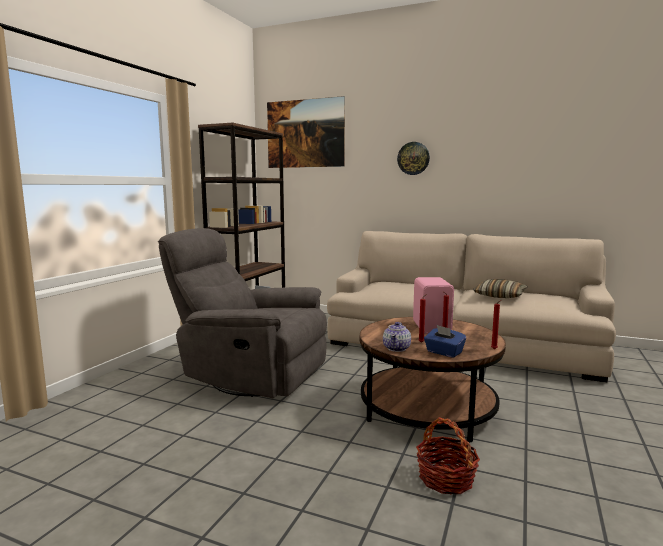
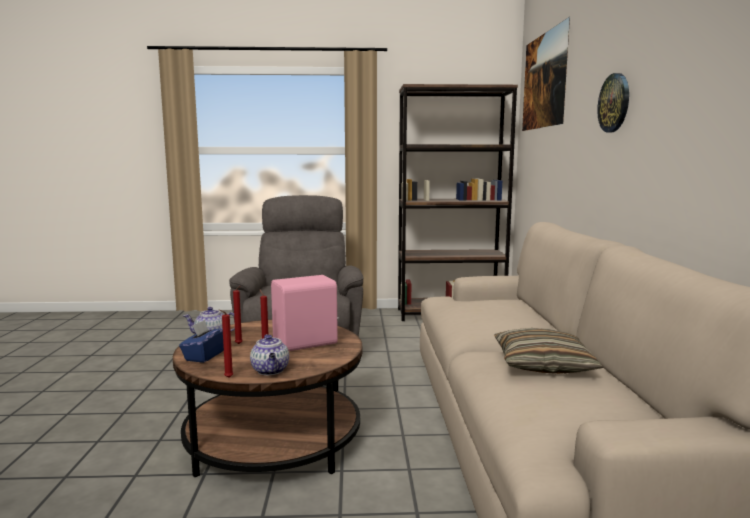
camera: 65 degrees right, 0 degrees up
(445, 478) = (110, 468): basket -> none
(484, 339) = (270, 371): none -> teapot

